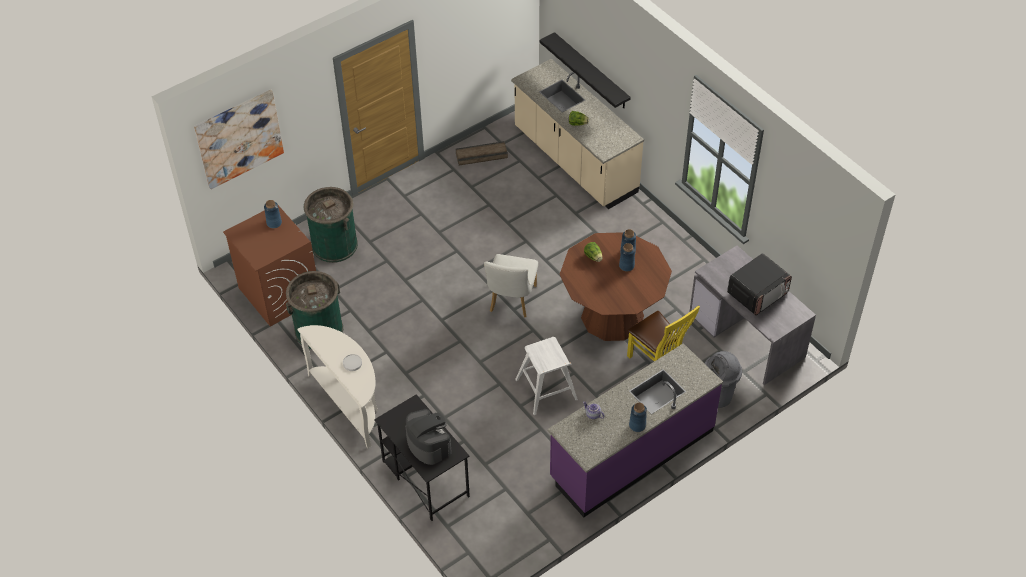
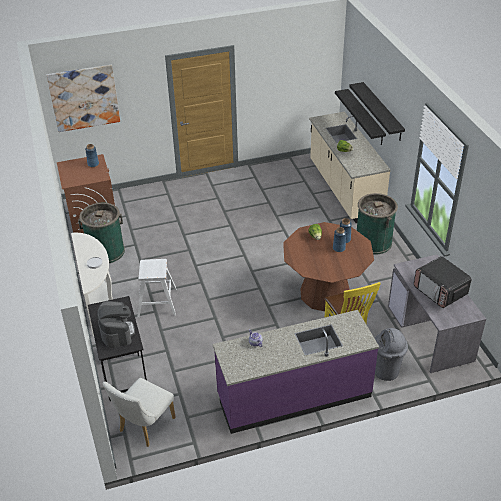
camera: 20 degrees right, 10 degrees down
(334, 245) = (148, 203): green trash can -> green trash can (373, 242)
(481, 155) = (278, 172): crate -> none
(511, 301) = (252, 265): white chair -> white chair (144, 427)
(546, 390) = (248, 331): white stool -> white stool (157, 303)
(621, 71) = (382, 111): none -> black shelf
(637, 425) = (288, 361): blue vase -> none
(757, 293) = (440, 291): microwave -> microwave turned 75 degrees clockwise

